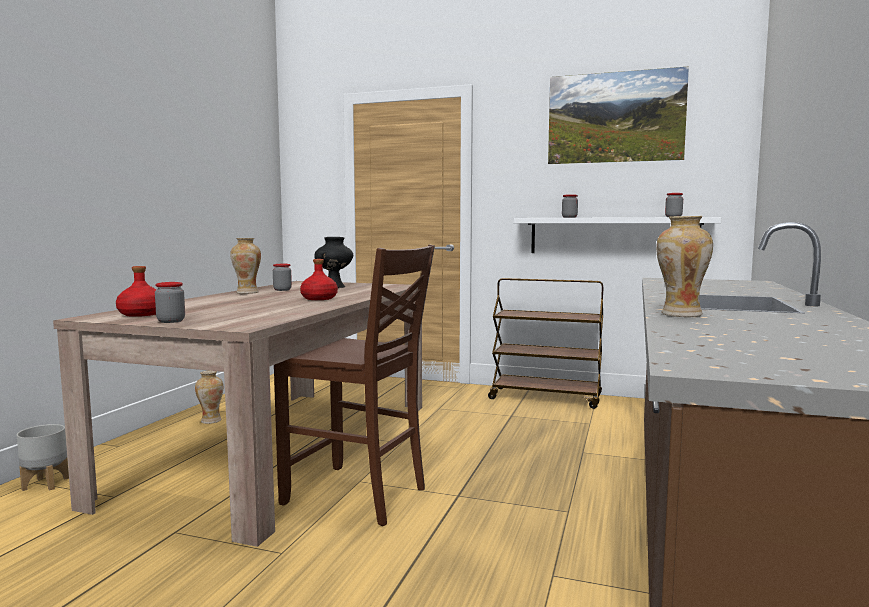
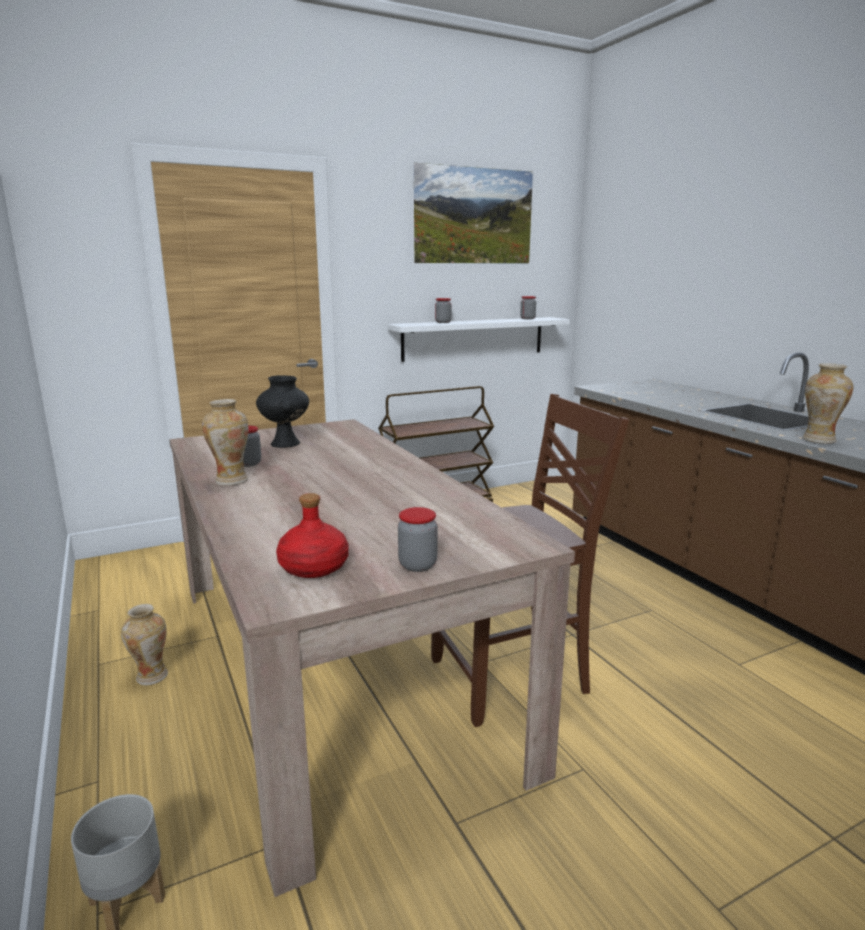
camera: 45 degrees left, 10 degrees up
(319, 298) = (370, 470): red bottle -> none

